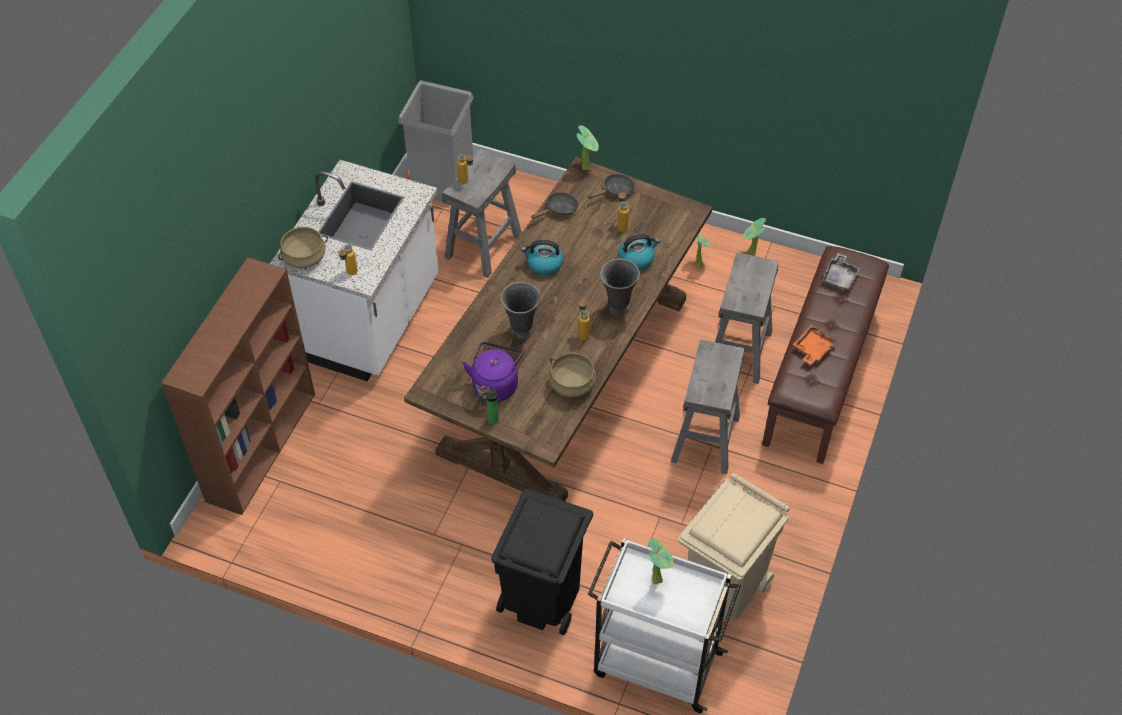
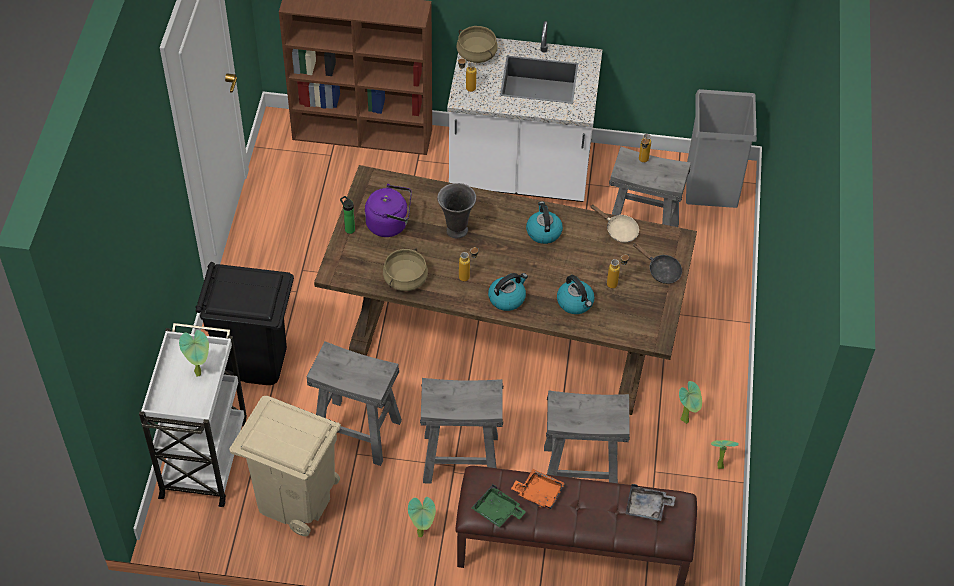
camera: 75 degrees right, 0 degrees up
(559, 209) = (618, 230): black frying pan -> beige frying pan
(587, 167) = (685, 242): potted plant -> potted plant (422, 534)
(618, 308) = (507, 298): grey vase -> kettle
(656, 519) = (356, 432): none -> grey stool
(827, 383) = (497, 511): none -> green tray

